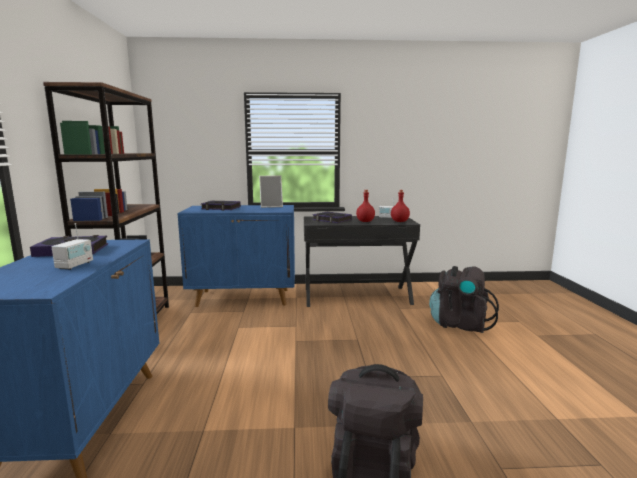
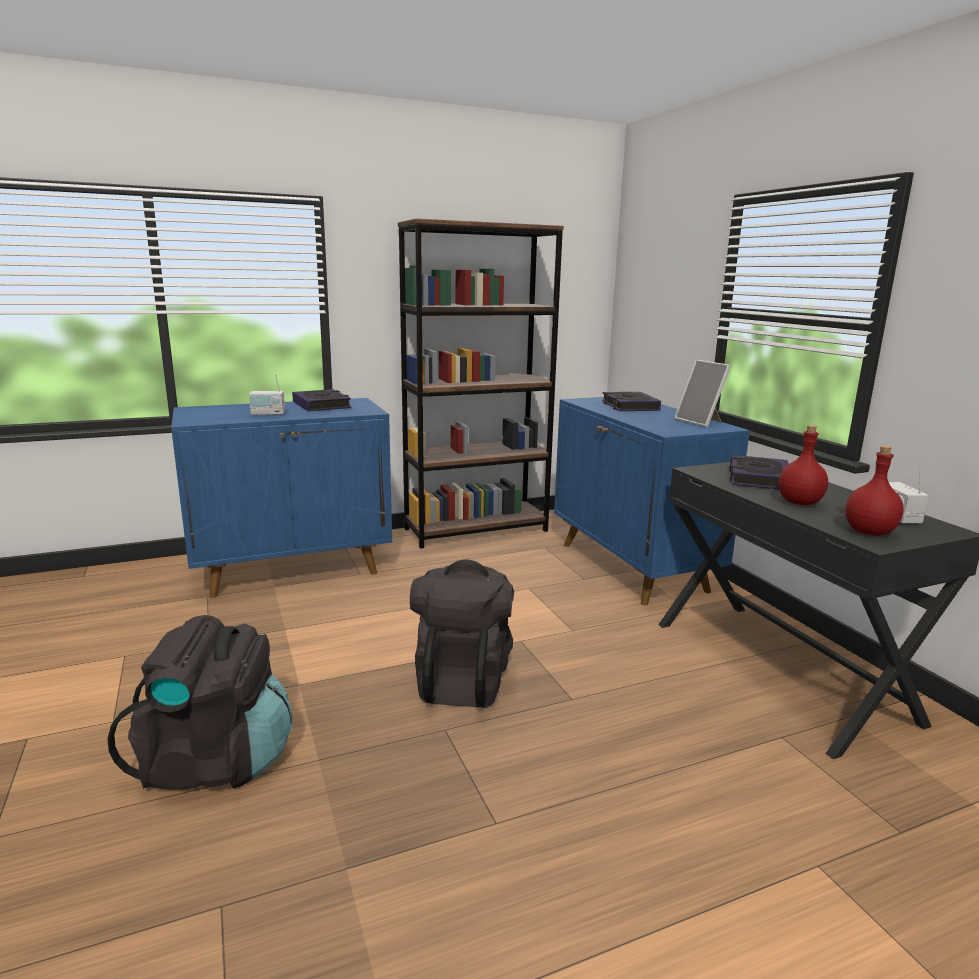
camera: 70 degrees right, 5 degrees up
(460, 324) = (795, 854): black backpack -> black backpack (462, 679)

